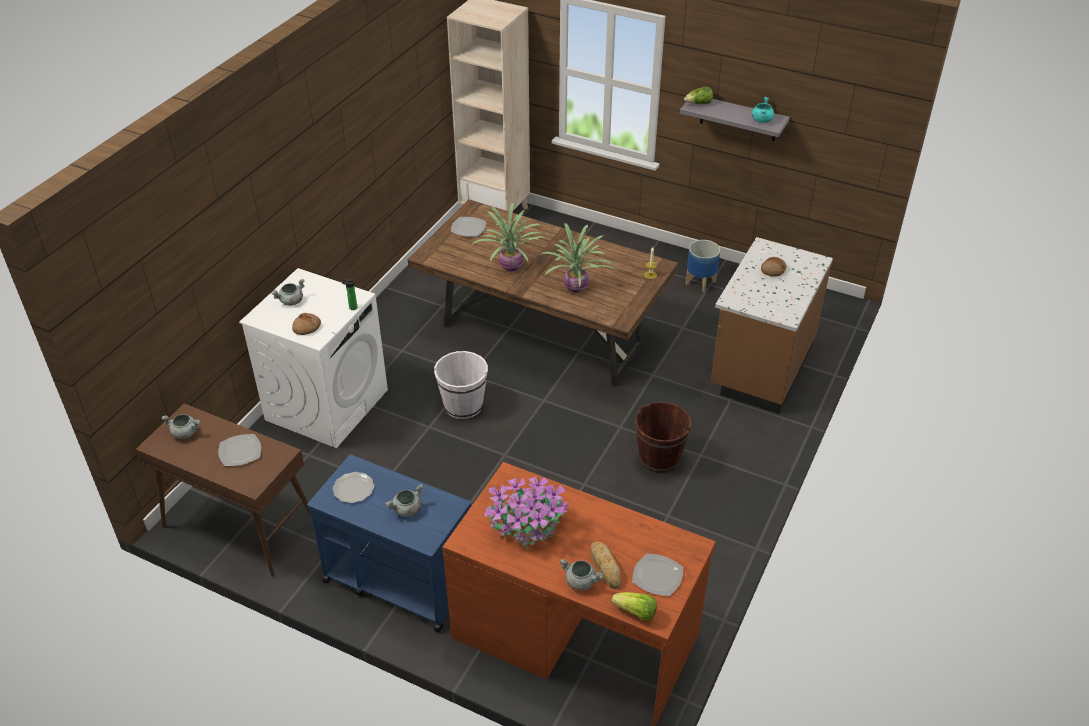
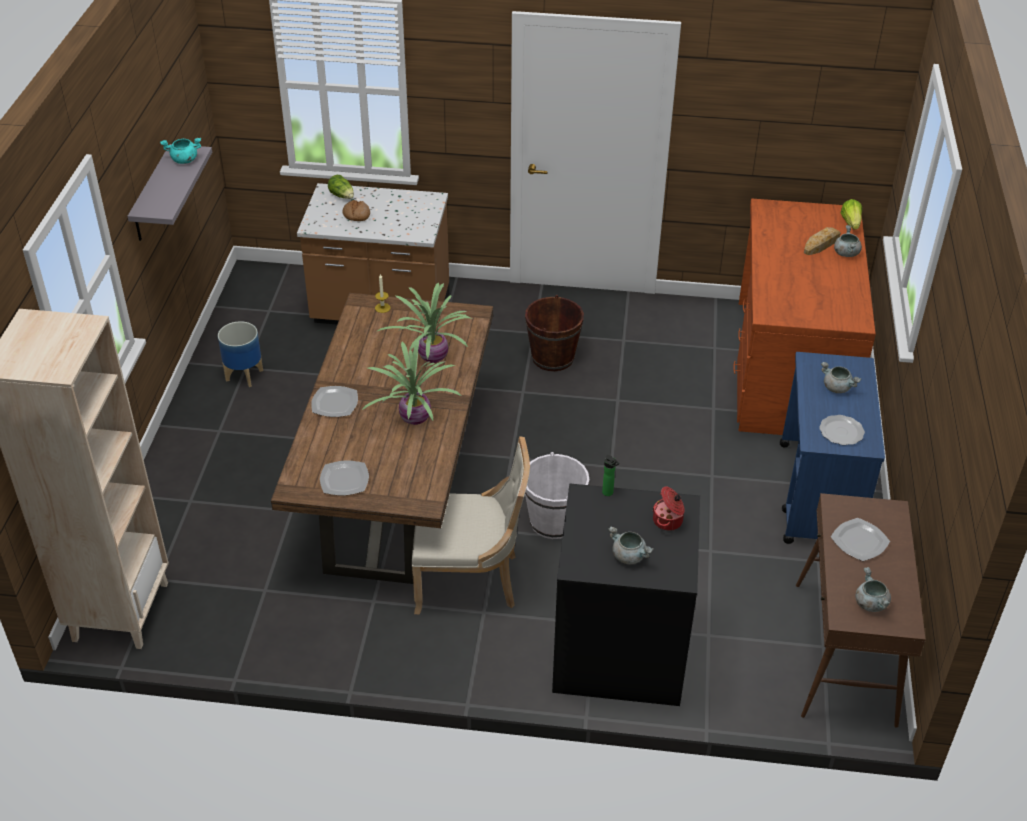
camera: 110 degrees left, 0 degrees up
(307, 327) = (668, 521): bread -> cooking pot
(327, 404) = (618, 651): white washing machine -> black washing machine
(432, 351) = (470, 580): none -> beige chair
(528, 526) = (814, 291): potted plant -> none
(657, 575) = (808, 219): plate -> plate (334, 403)
(698, 104) = (155, 207): lettuce -> lettuce (342, 196)

